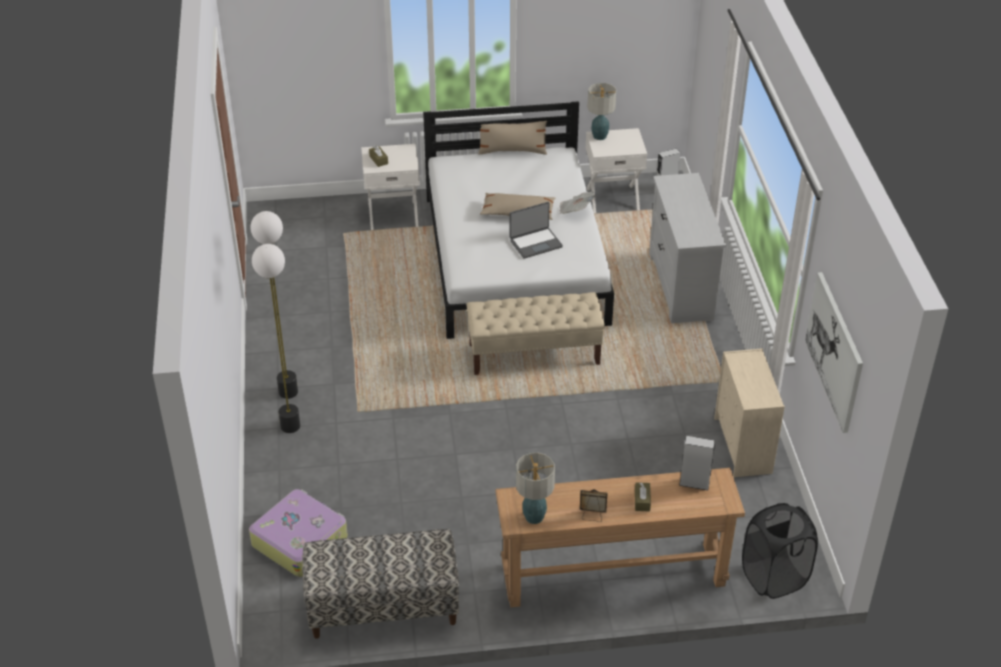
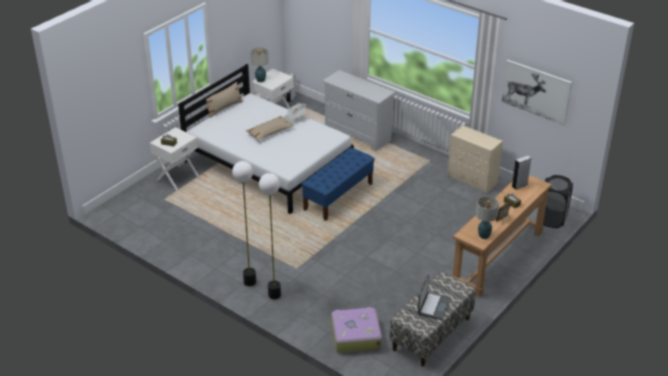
camera: 45 degrees left, 5 degrees down
(534, 354) = (338, 197): beige bench -> blue bench
(535, 243) = (298, 140): laptop -> laptop (433, 306)

